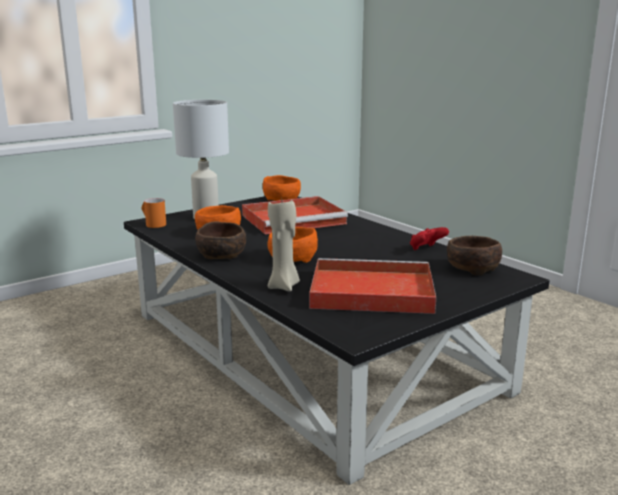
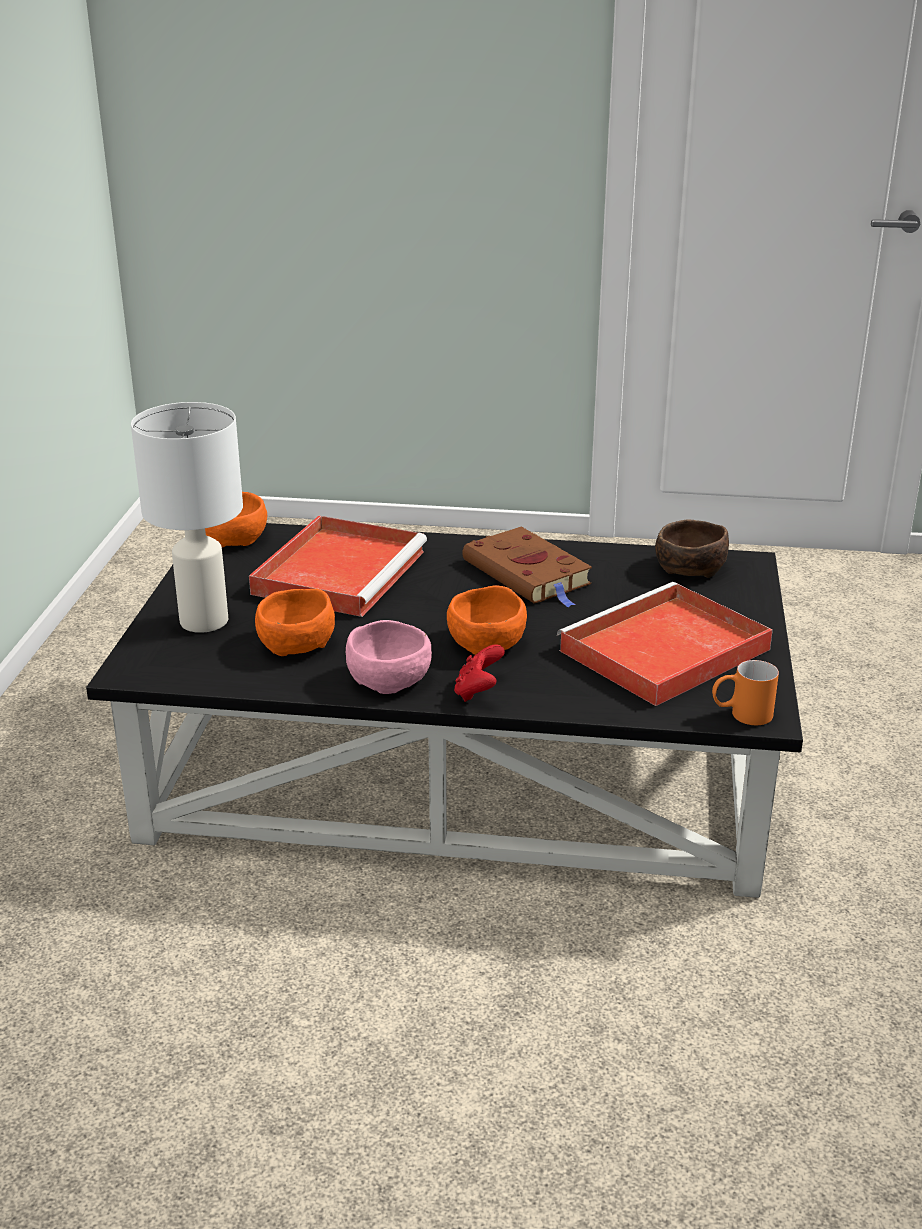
camera: 45 degrees left, 10 degrees up
(153, 224) = (151, 670): orange mug -> orange mug (741, 715)
(222, 255) = (391, 679): brown bowl -> pink bowl
(284, 286) = (568, 689): beige candle -> none
(376, 244) = (529, 574): none -> brown book
(426, 249) = (595, 558): red game controller -> red game controller (478, 692)

